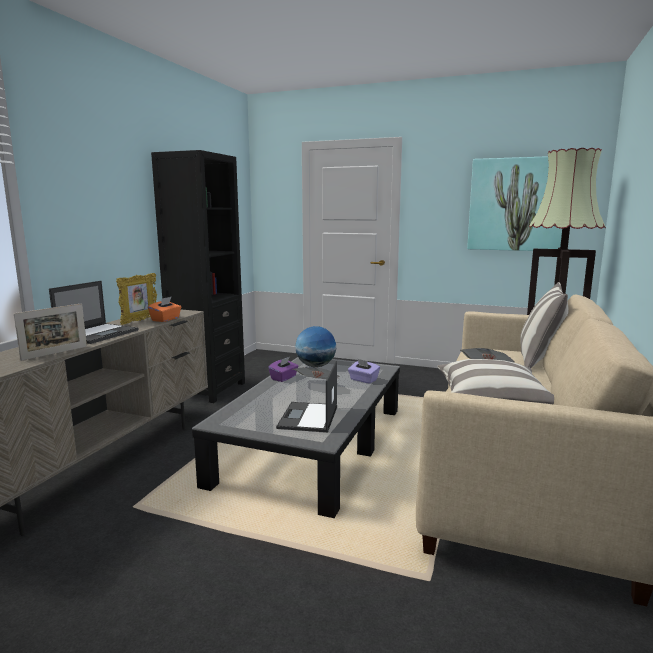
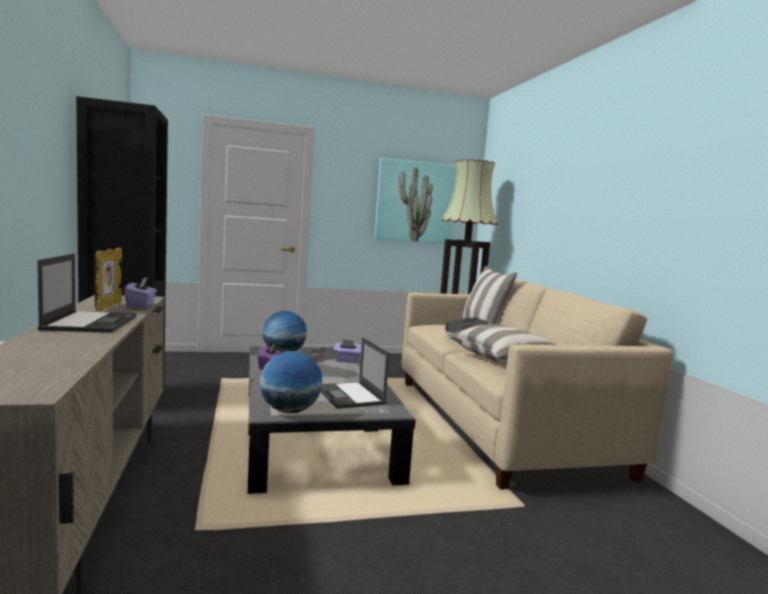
camera: 35 degrees left, 5 degrees down
(55, 353) = (90, 344): picture frame -> none
(166, 319) = (141, 305): orange tissue box -> purple tissue box
(235, 423) = (290, 411): none -> globe

